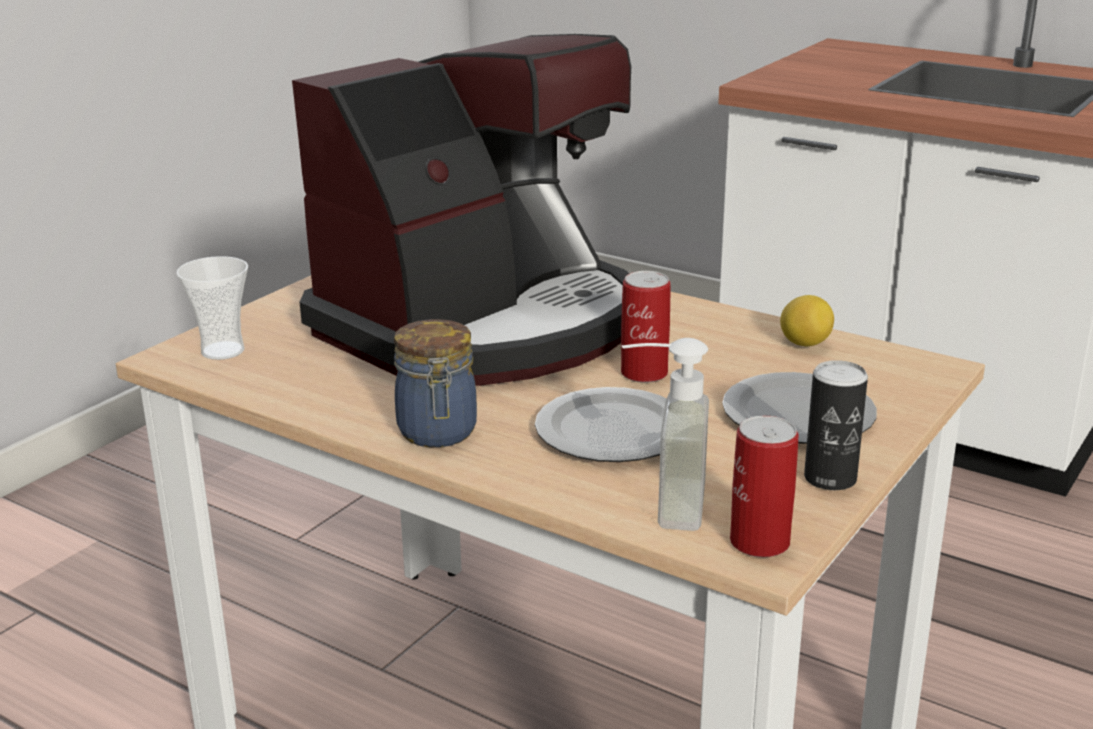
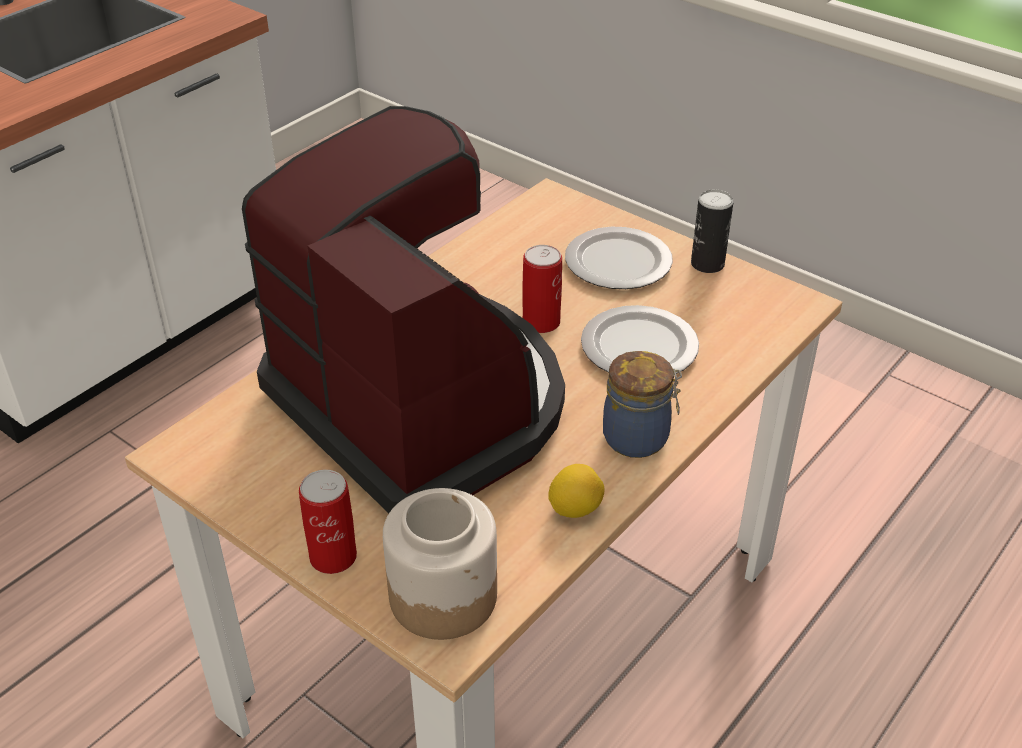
camera: 85 degrees left, 15 degrees up
(222, 351) = (443, 595): cup -> jar
(660, 503) = (743, 335): soap dispenser -> none
(759, 542) = (787, 302): can -> can (333, 557)
(804, 344) = (501, 241): lemon -> lemon (575, 509)

